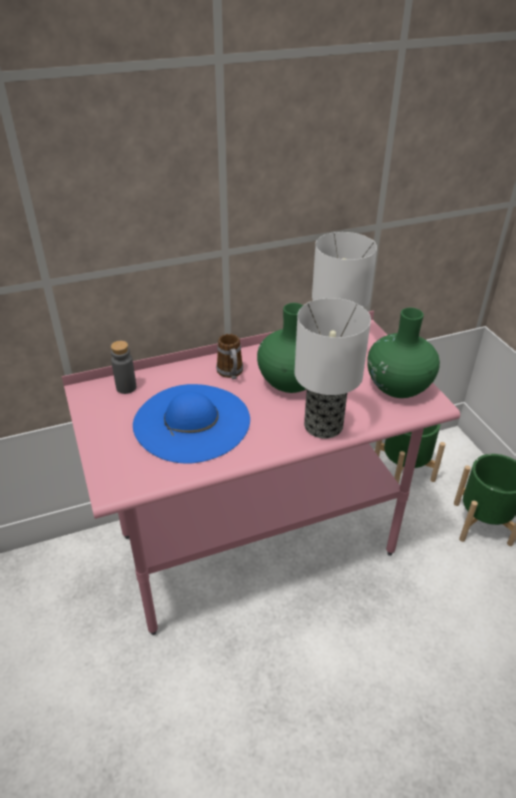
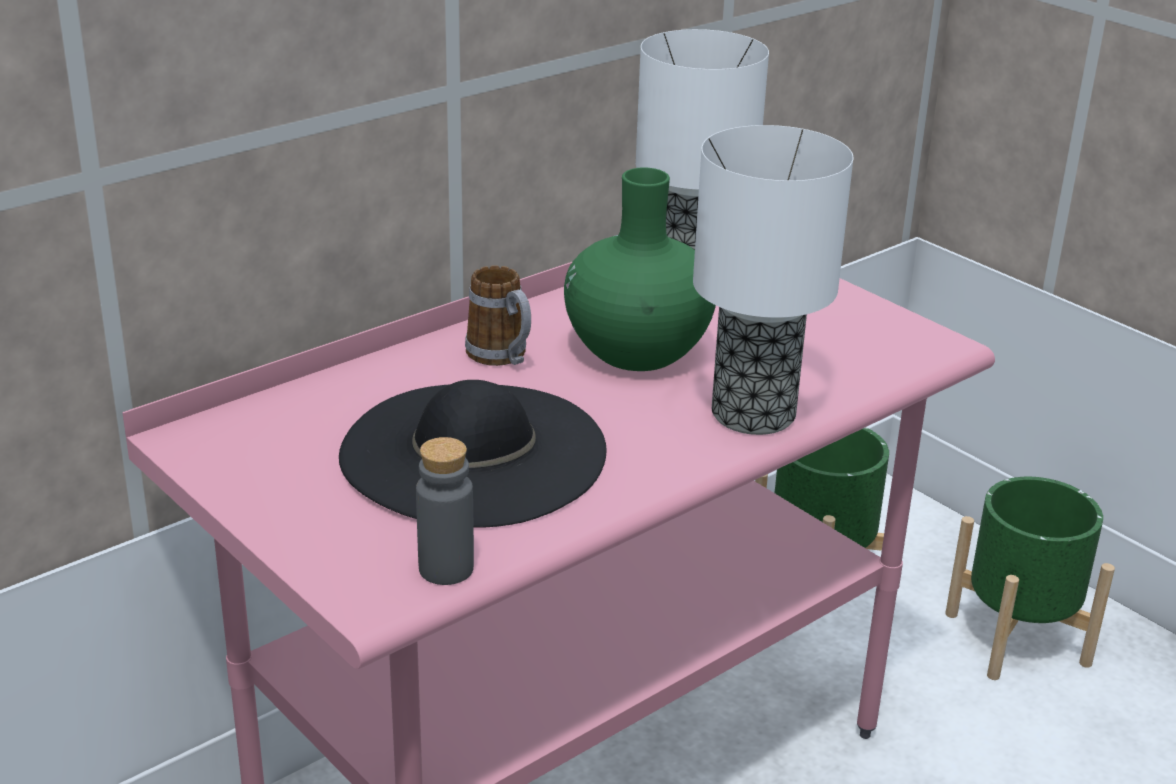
camera: 20 degrees left, 10 degrees down
(126, 387) = (282, 417): grey bottle -> grey bottle (446, 569)
(191, 422) = (473, 452): blue hat -> black hat
(398, 386) = (855, 328): green vase -> none

